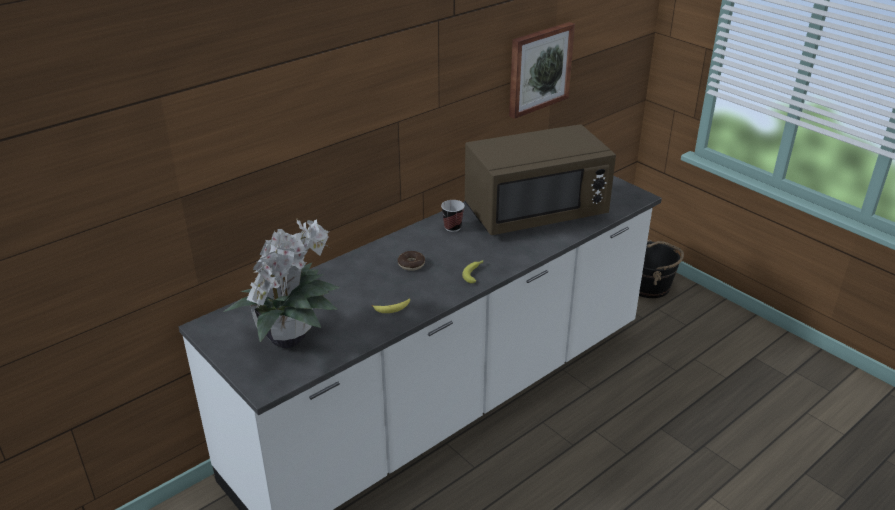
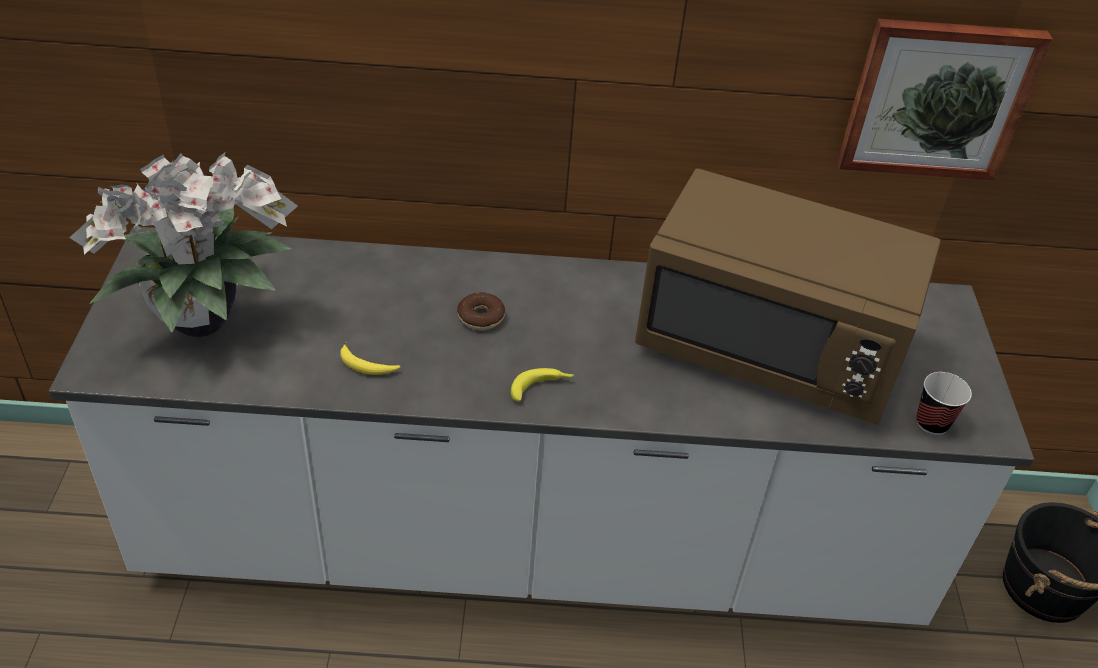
camera: 40 degrees right, 10 degrees up
(452, 227) = (614, 296): cup -> cup (932, 423)

